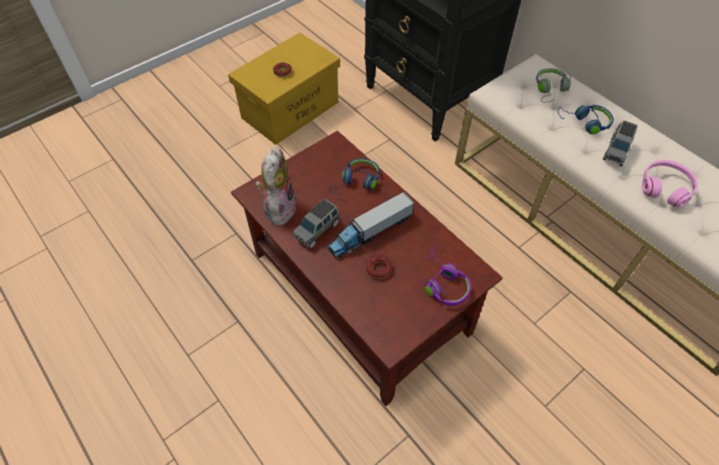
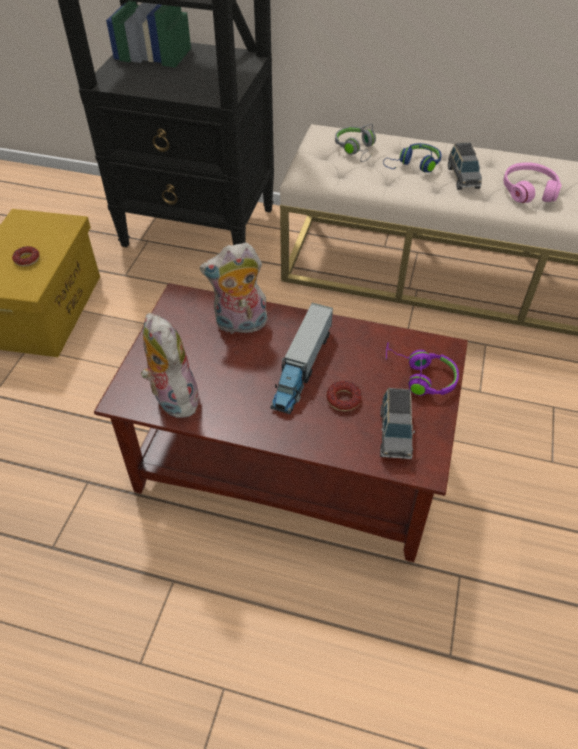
camera: 35 degrees left, 5 degrees down
(317, 230) = (240, 396): grey toy car -> grey toy car (395, 433)
(357, 182) = (240, 325): blue headphones -> plush toy

